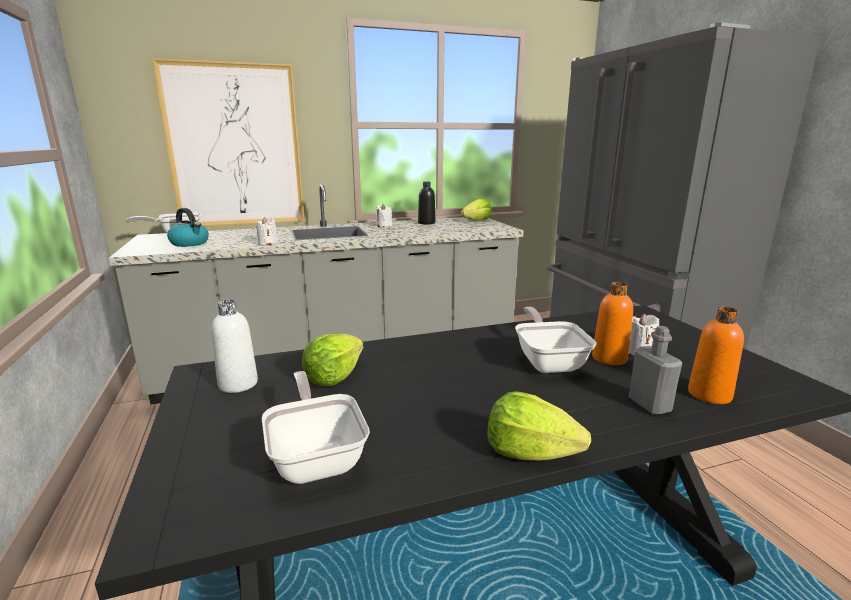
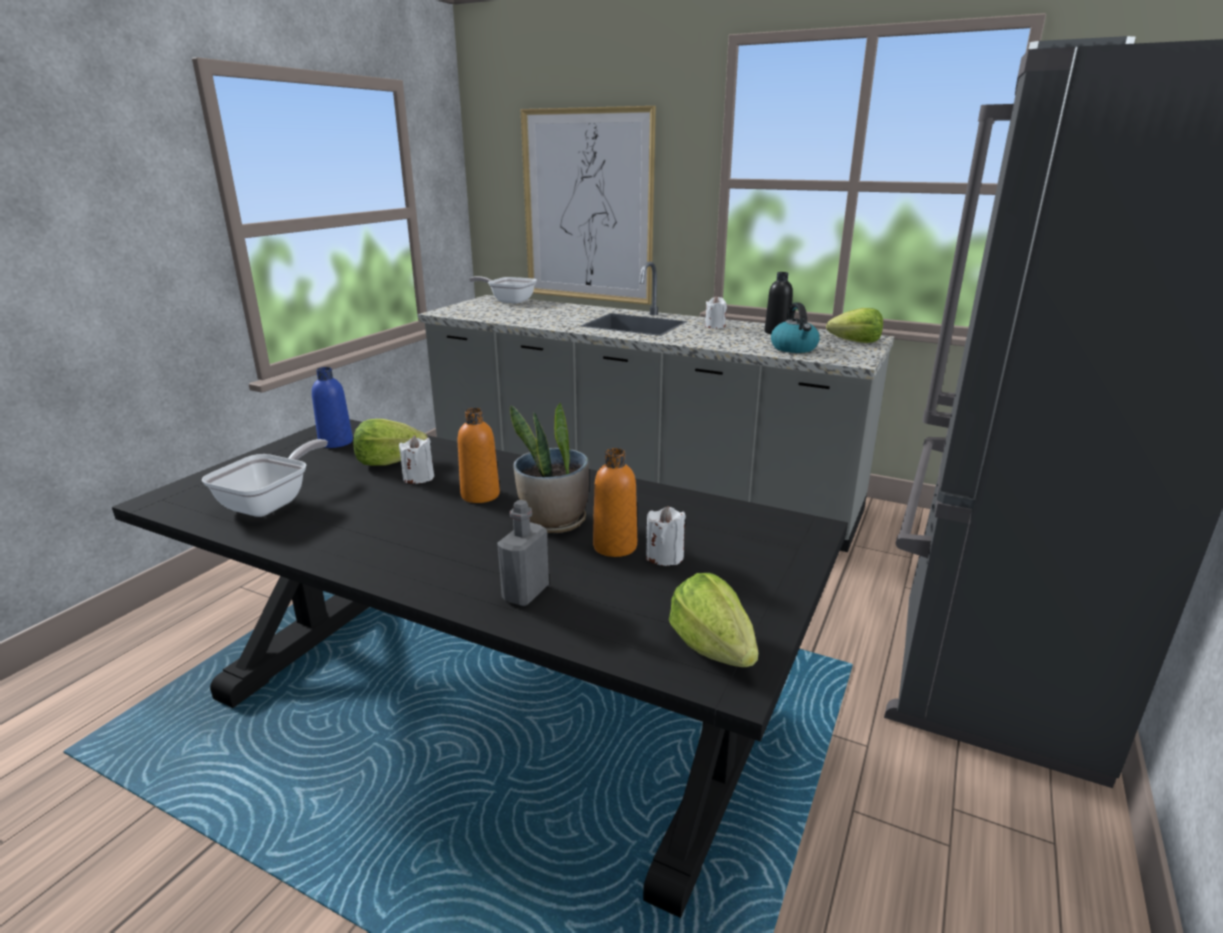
camera: 45 degrees right, 5 degrees up
(190, 243) = (495, 312): kettle -> kettle (794, 348)
(238, 384) = (336, 442): white bottle -> blue bottle
(267, 243) = (548, 325): white candle -> white candle (418, 478)
(530, 452) = (360, 566): lettuce -> lettuce (712, 648)
(548, 361) = (554, 522): frying pan -> potted plant
(709, 395) = (603, 619): orange bottle -> orange bottle (480, 495)

